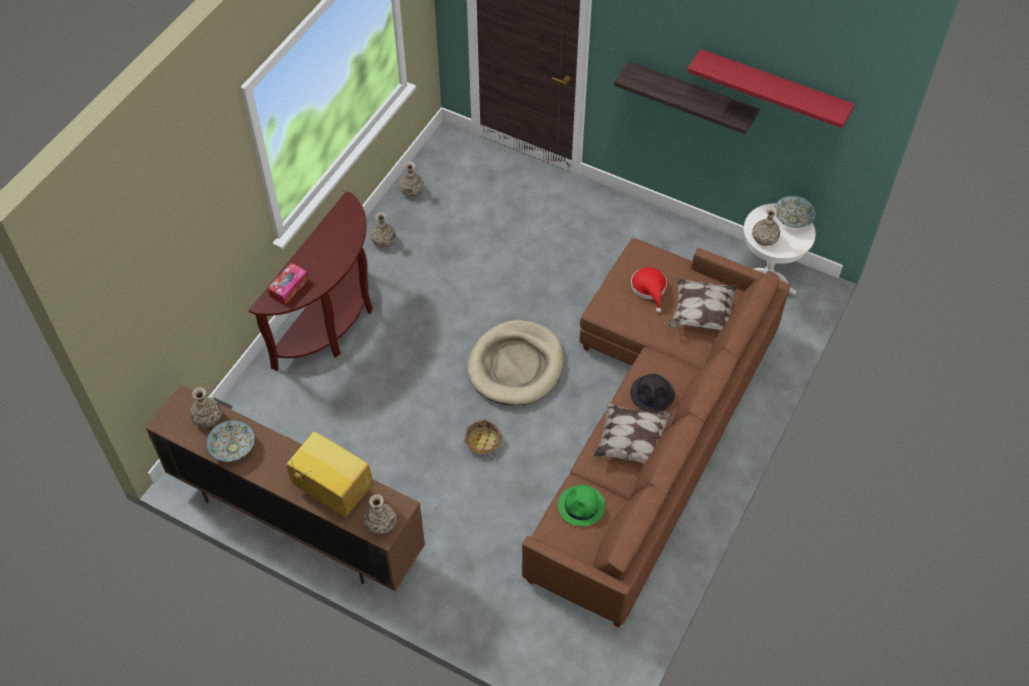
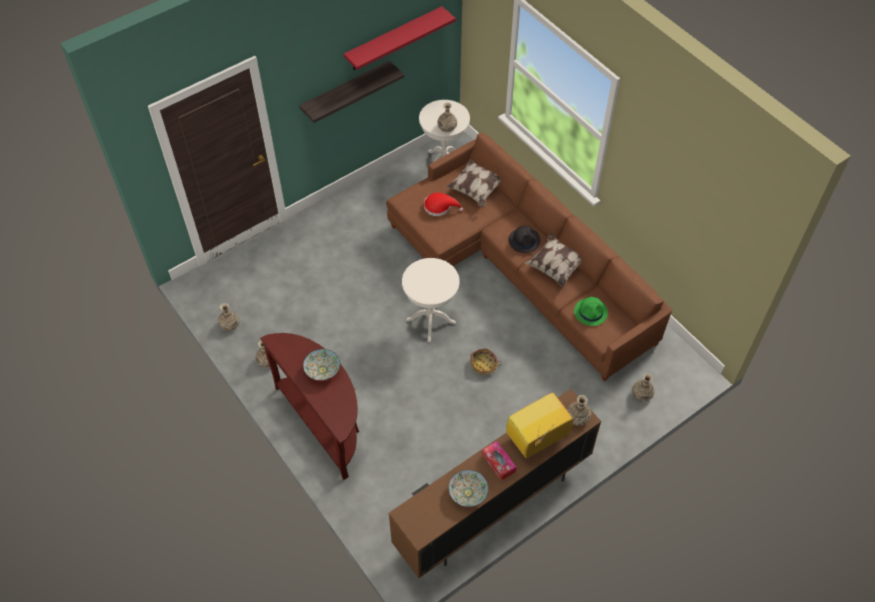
camera: 65 degrees left, 0 degrees up
(208, 418) = (431, 502): vase -> vase (642, 394)
(289, 287) = (334, 407): tissue box -> tissue box (498, 463)
(516, 366) = (431, 321): beige dog bed -> white side table
(793, 219) = (440, 107): bowl -> bowl (322, 370)

